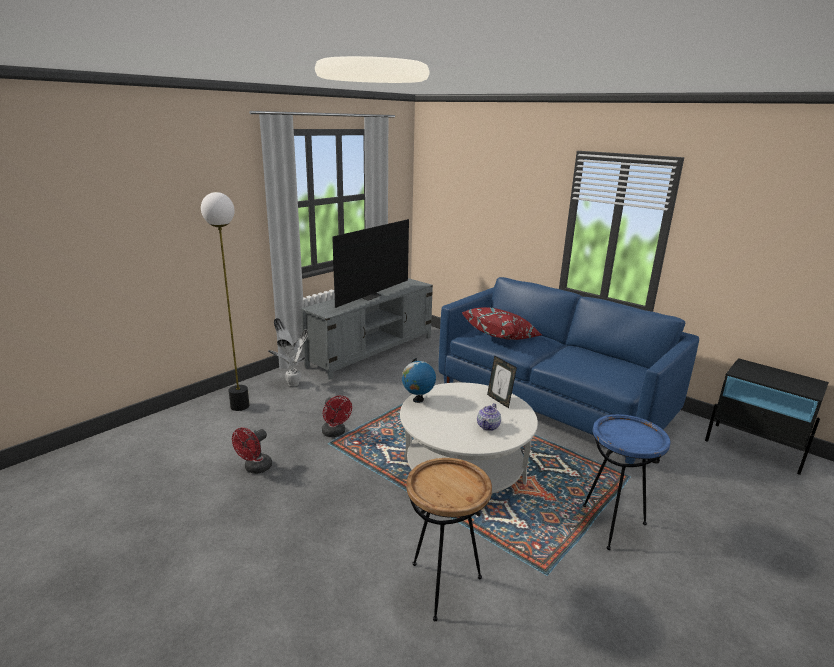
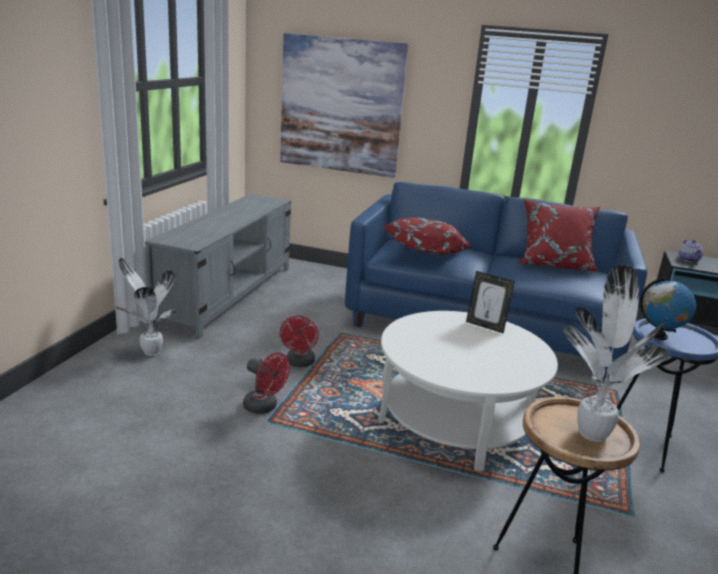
camera: 25 degrees left, 0 degrees up
(240, 406) = (93, 396): floor lamp -> none
(255, 468) = (188, 480): red fan -> red fan (299, 363)
(369, 296) = (226, 219): television -> none
(418, 400) = (397, 340): globe -> globe (659, 336)
(456, 488) = (592, 432): none -> potted plant
(474, 214) = (341, 106): none -> picture
(488, 426) = (504, 357): teapot -> teapot (688, 259)
(607, 358) = (554, 264): none -> red pillow

